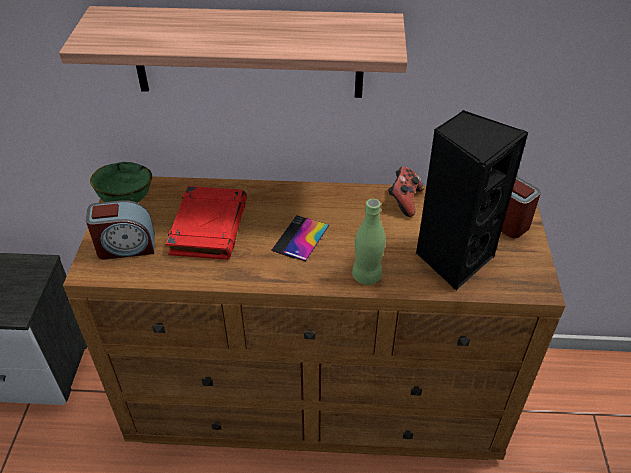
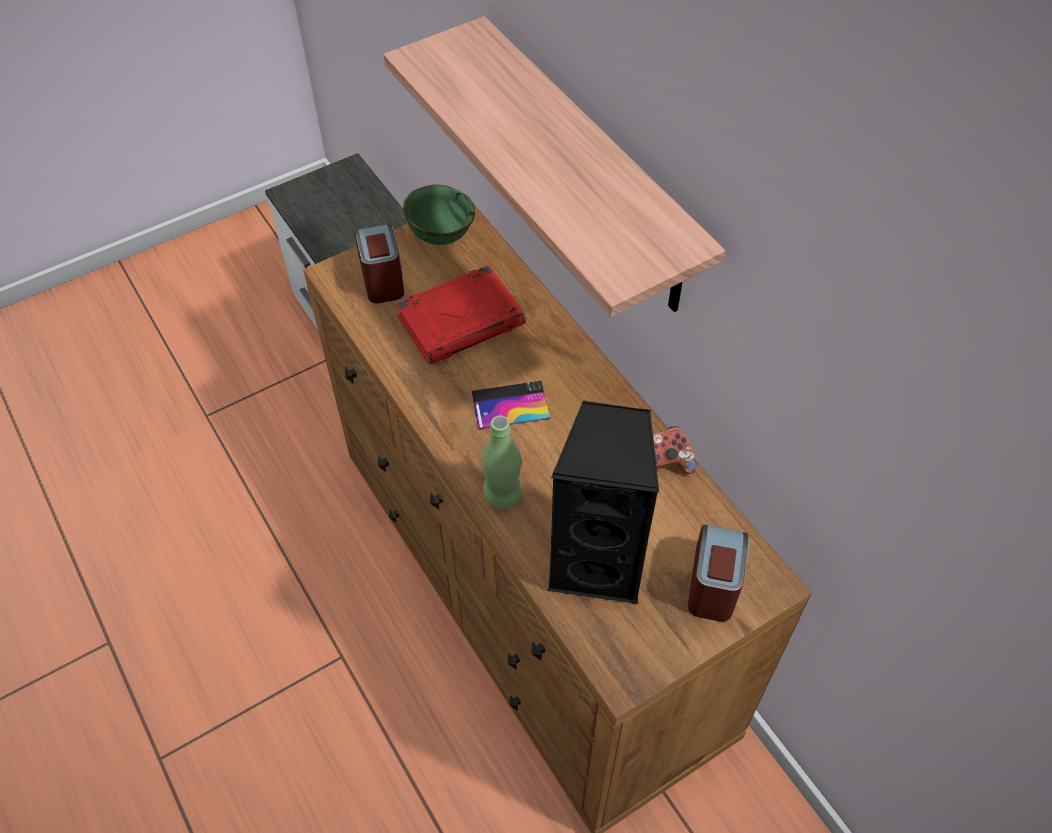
camera: 55 degrees right, 10 degrees up
(126, 246) = (382, 278): alarm clock -> alarm clock turned 150 degrees counterclockwise

